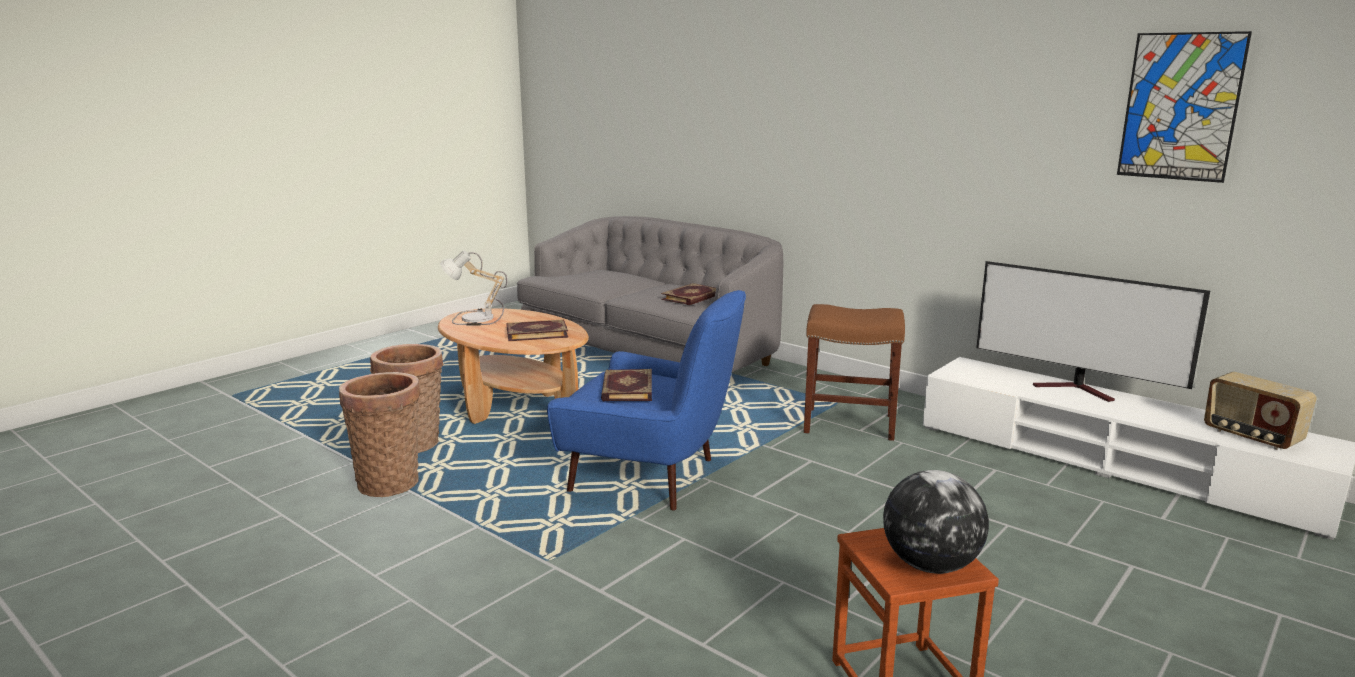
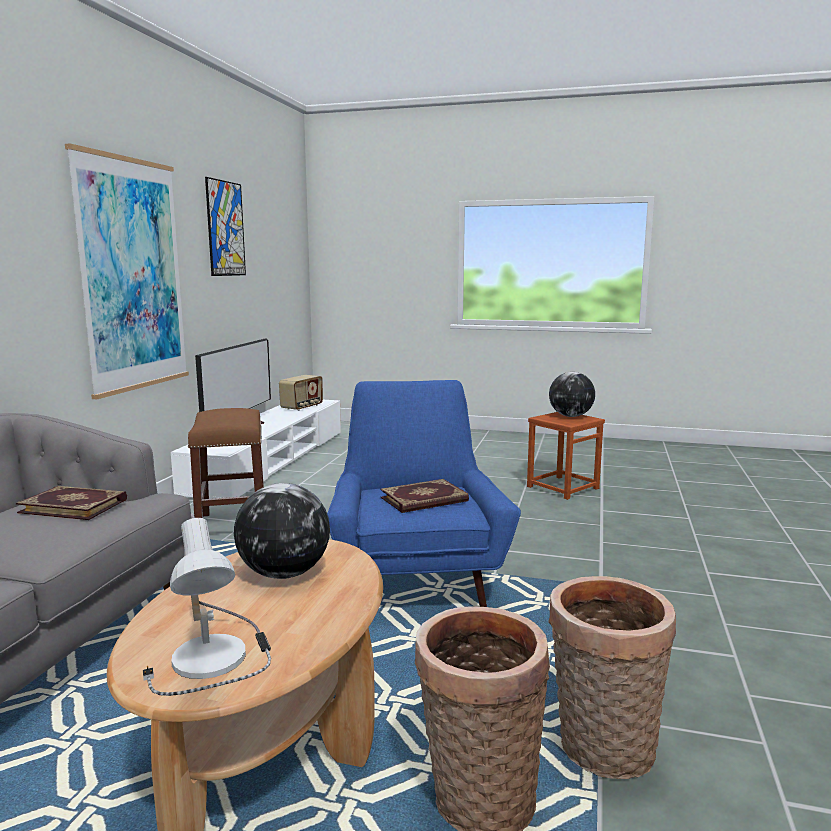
camera: 115 degrees left, 5 degrees down
(536, 333) = (283, 574): book -> globe
(956, 159) = (132, 275): none -> picture

